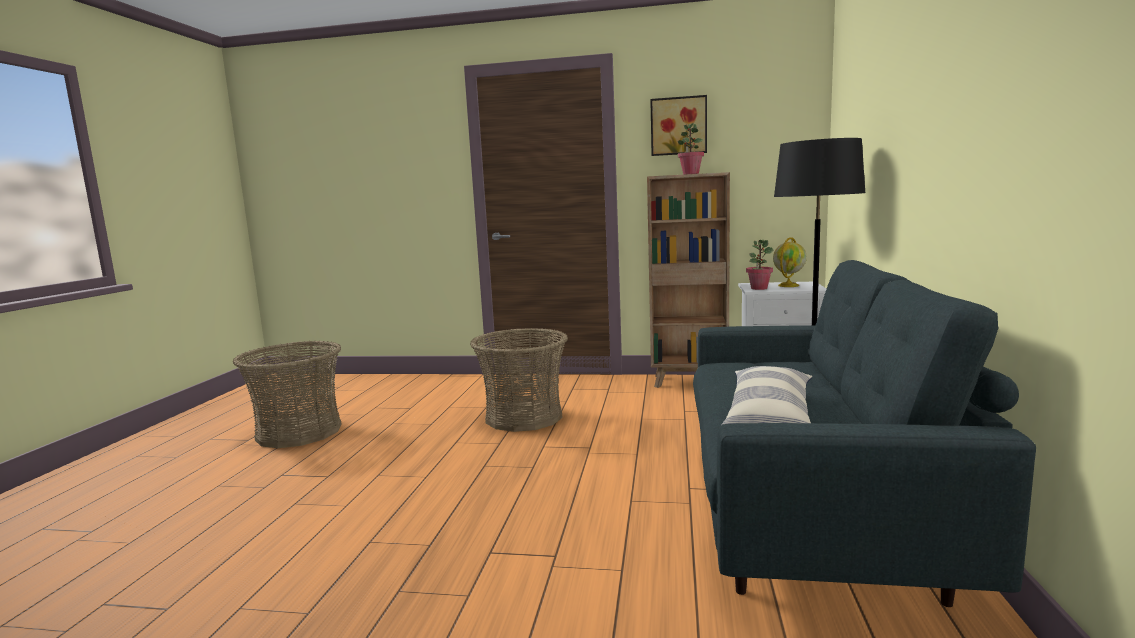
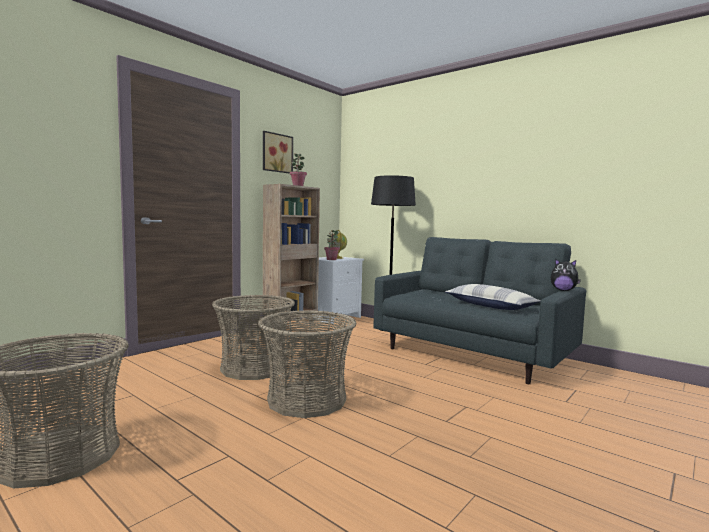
camera: 60 degrees left, 5 degrees down
(469, 464) = (306, 400): none -> basket
(873, 424) = (563, 290): none -> plush toy

